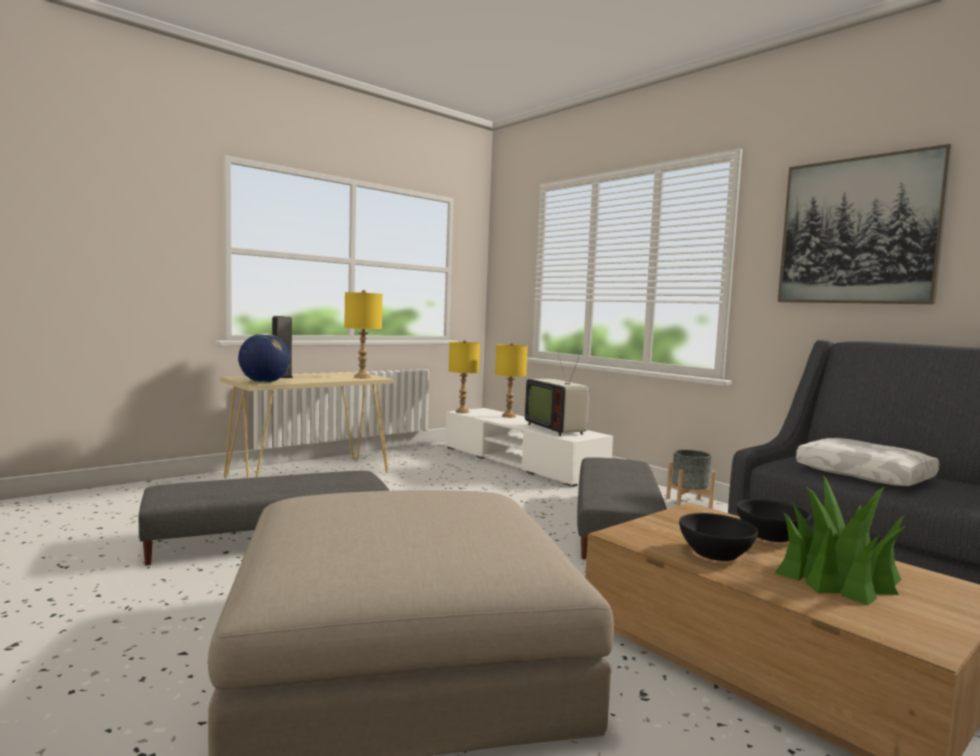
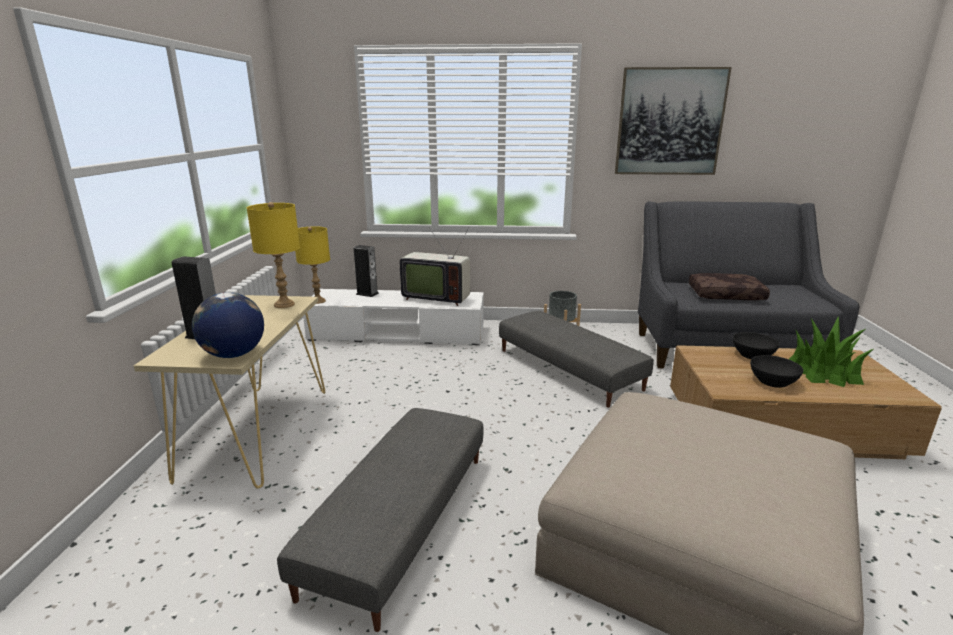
camera: 45 degrees left, 15 degrees up
(509, 416) = (367, 294): yellow table lamp -> speaker
(865, 475) = (726, 294): white pillow -> brown pillow

